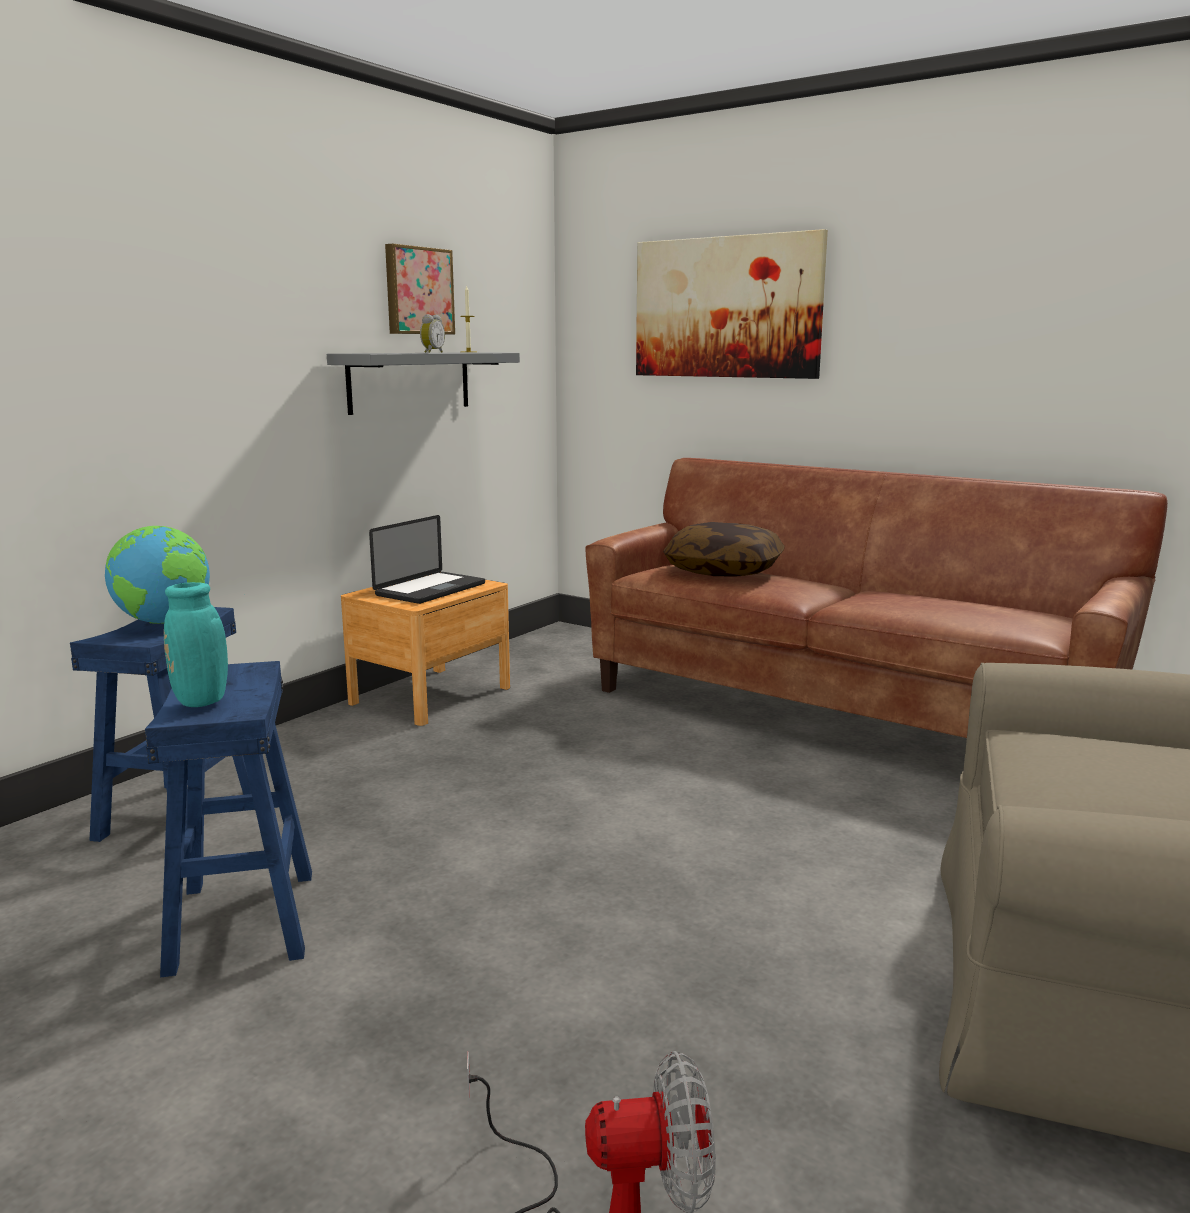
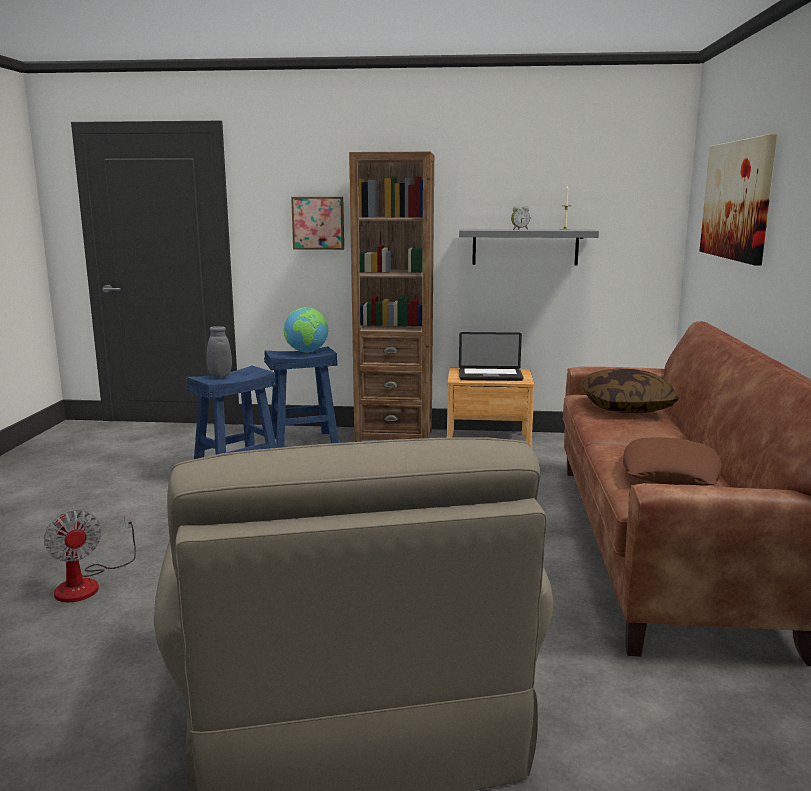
camera: 60 degrees right, 0 degrees up
(203, 704) = (219, 376): turquoise vase -> grey vase
(306, 743) = (394, 438): none -> brown bookcase
(417, 291) = (538, 189): picture -> picture (318, 223)
(967, 606) = (670, 473): none -> brown pillow

